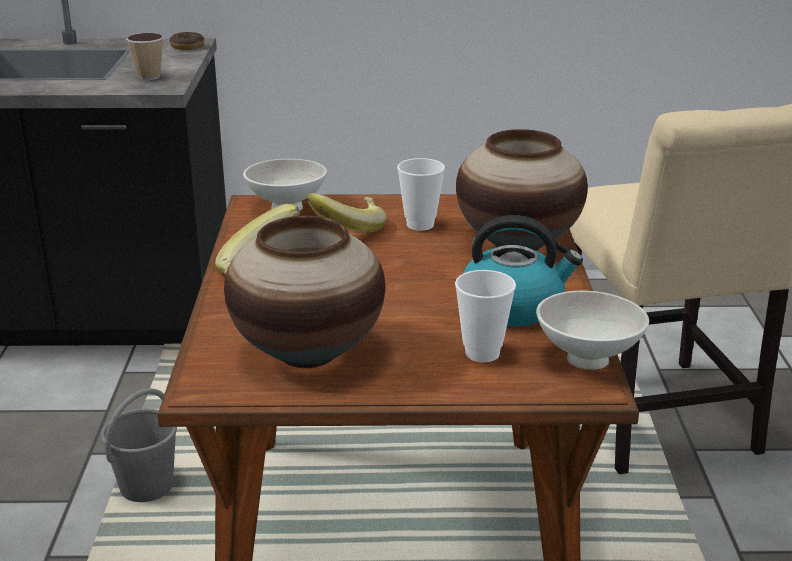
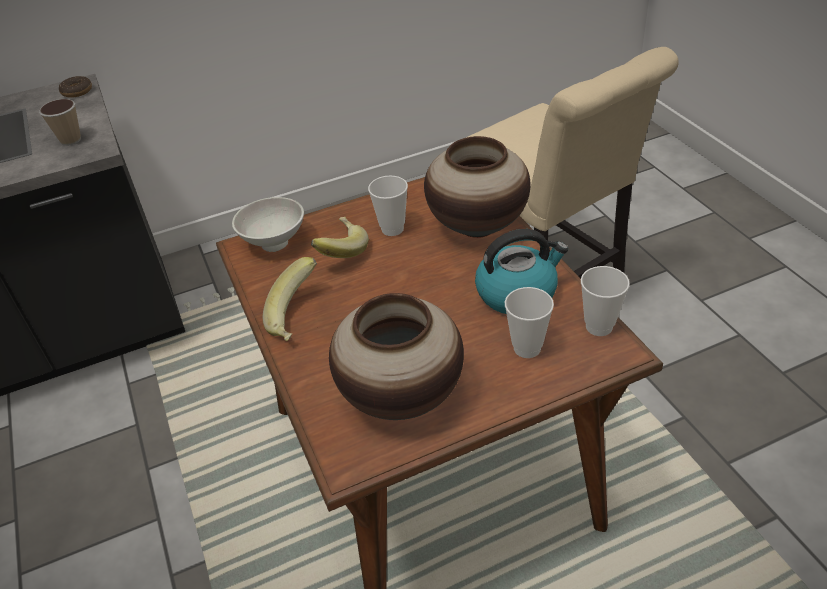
camera: 20 degrees left, 15 degrees up
(147, 486) = (213, 481): grey bucket -> none
(585, 358) = (599, 326): white bowl -> cup

